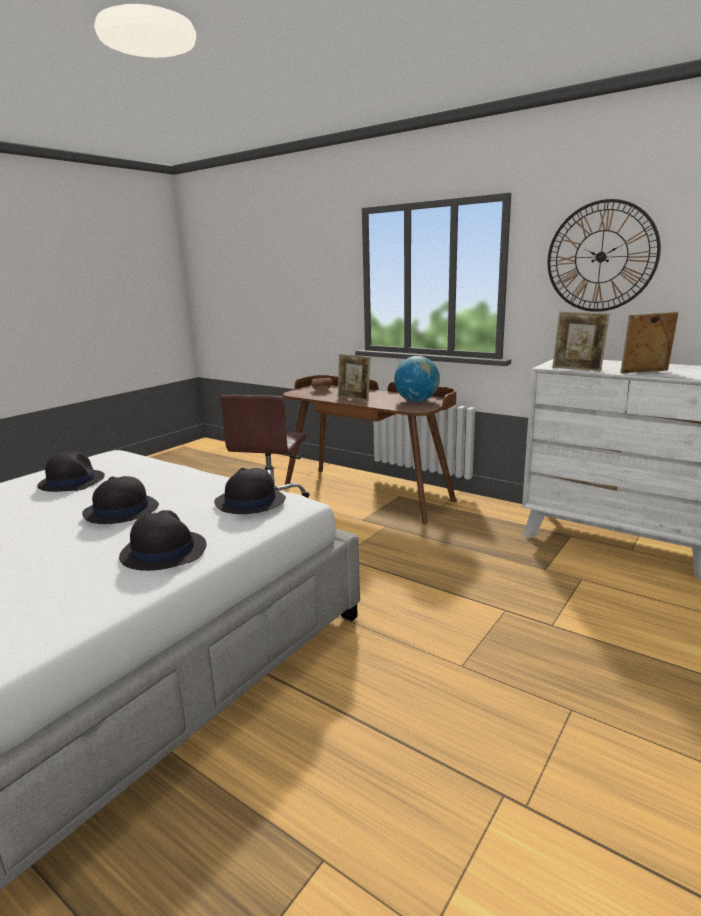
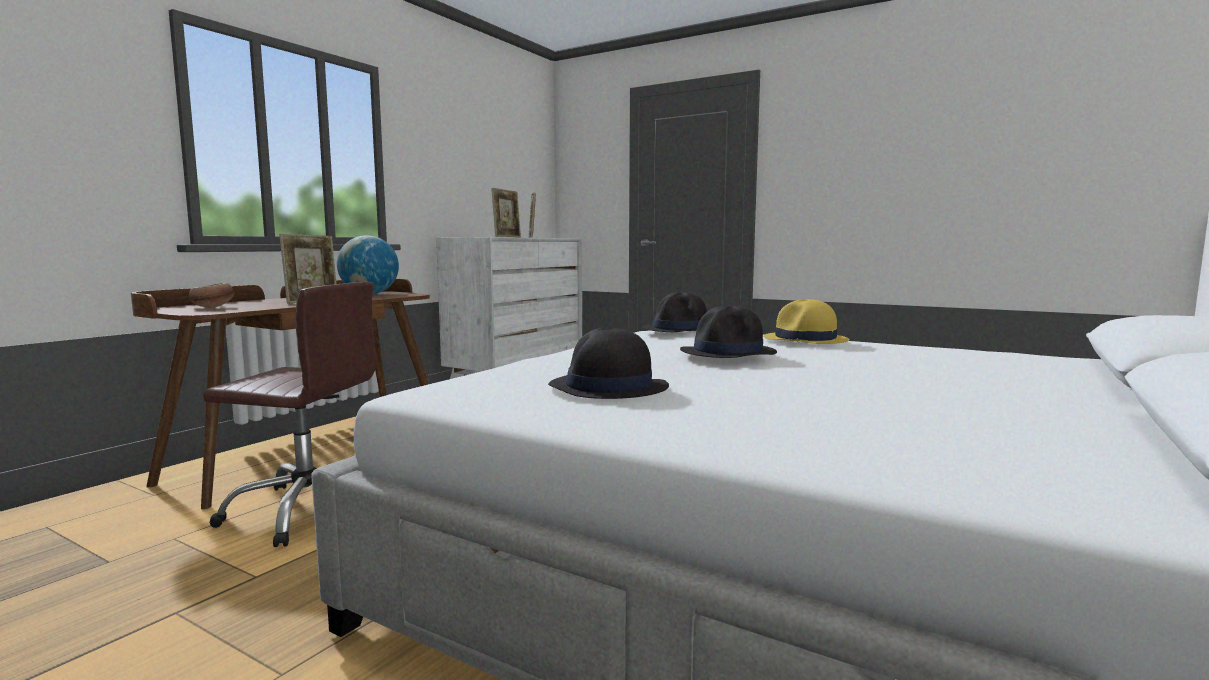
camera: 95 degrees left, 10 degrees down
(163, 551) = (805, 340): black hat -> yellow hat
(601, 257) = (450, 149): wall clock -> none

